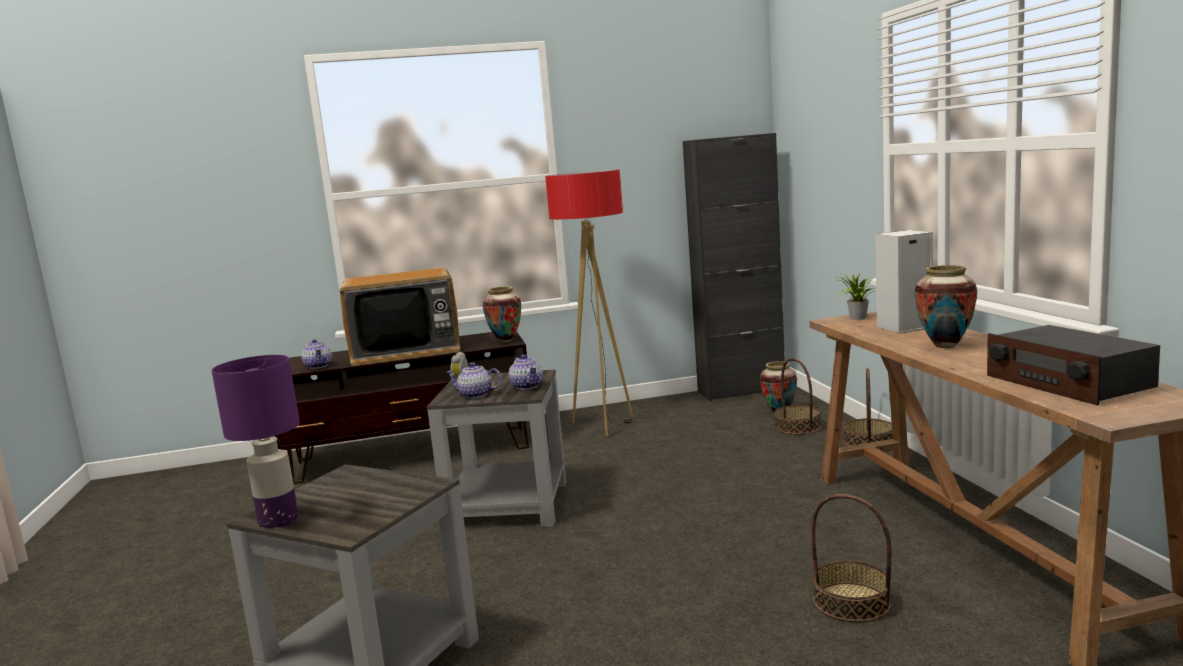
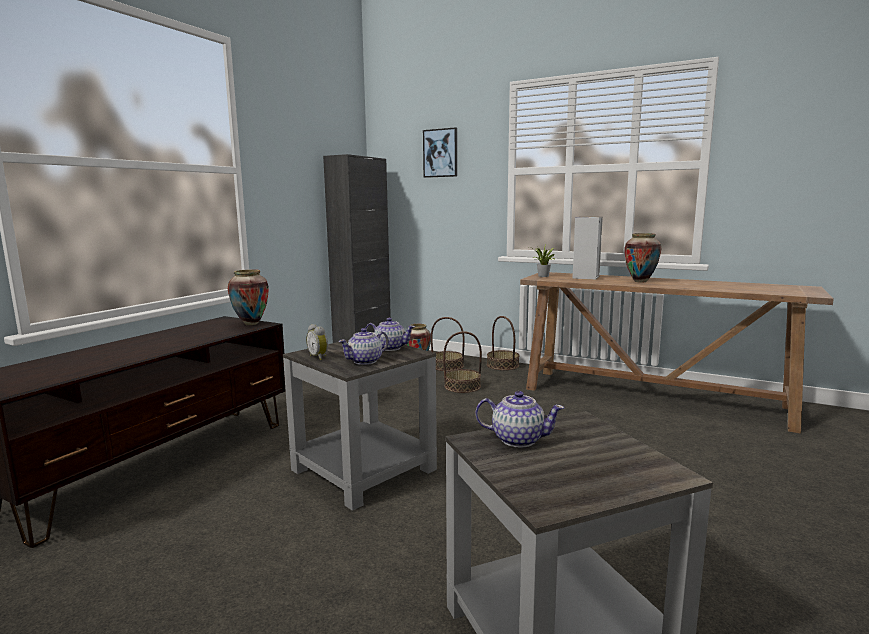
camera: 50 degrees left, 0 degrees up
(278, 520) = (575, 497): purple table lamp -> none
(318, 366) = (59, 375): teapot -> teapot (517, 439)
(406, 350) = (150, 345): television -> none
(604, 425) = (310, 394): floor lamp -> none
(826, 122) = (440, 153): none -> picture
(851, 602) = (679, 441): basket -> basket (462, 386)
(1067, 382) = (746, 287): radio -> none

